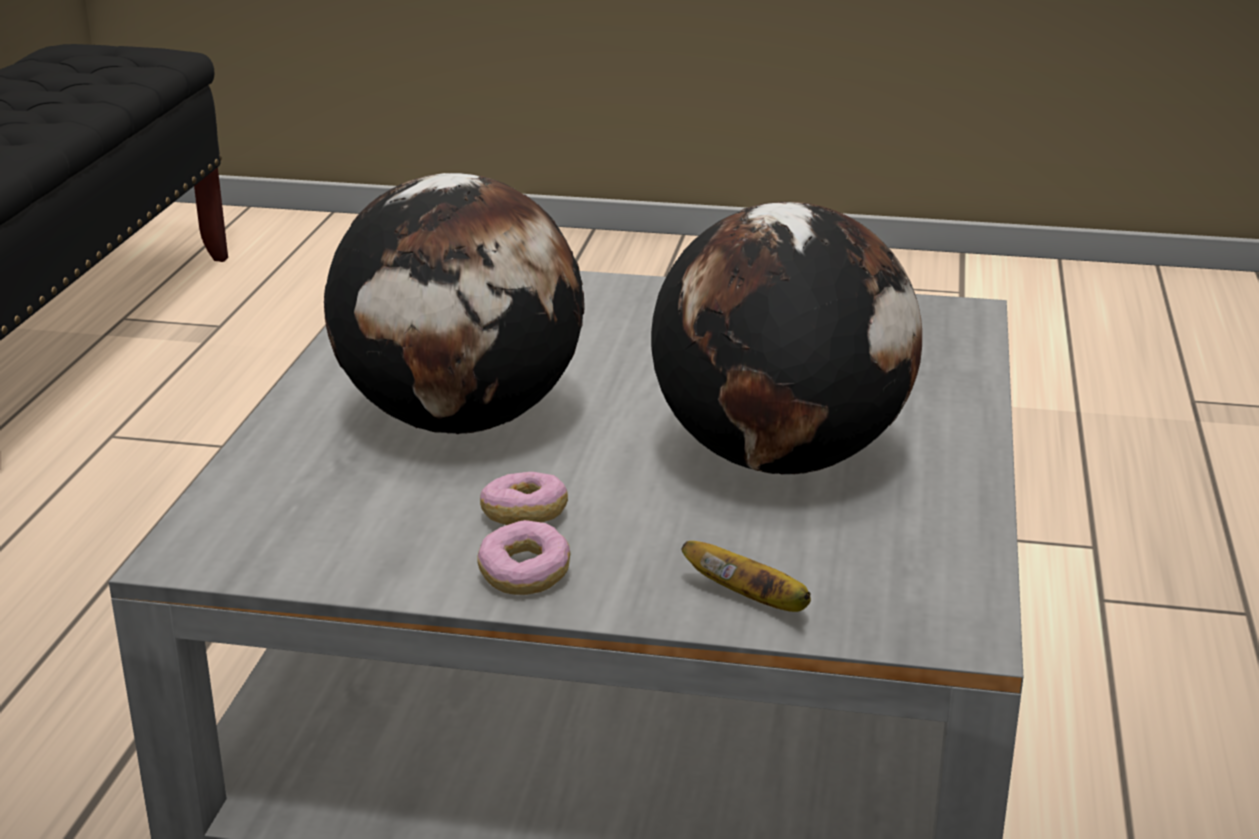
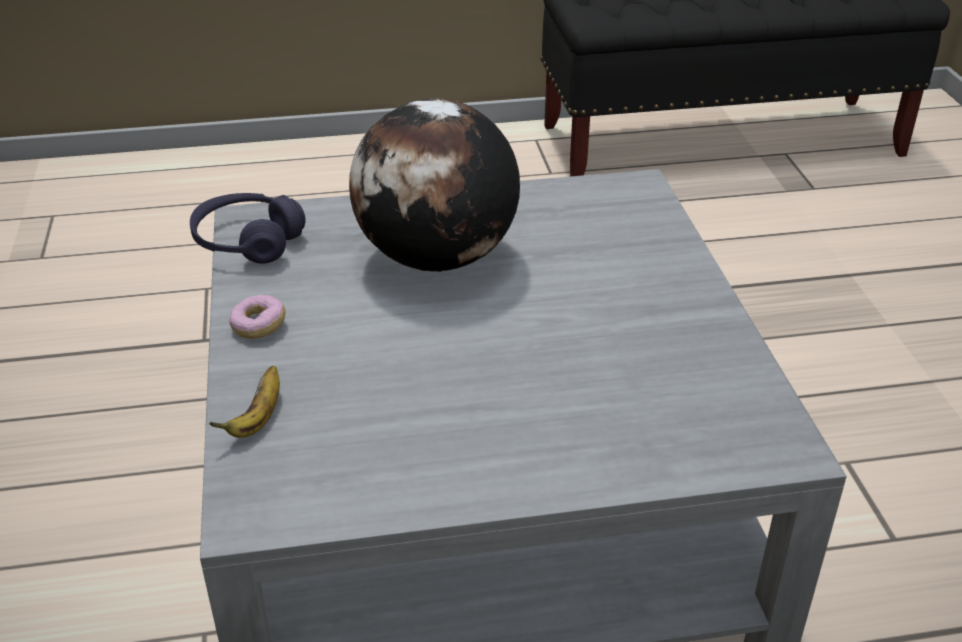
camera: 70 degrees right, 10 degrees up
(266, 560) = (248, 242): none -> purple headphones
(524, 516) = (328, 310): donut -> none
(780, 458) = (454, 396): globe -> none

